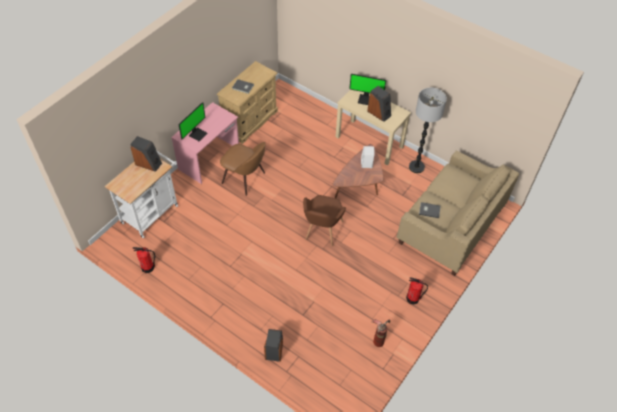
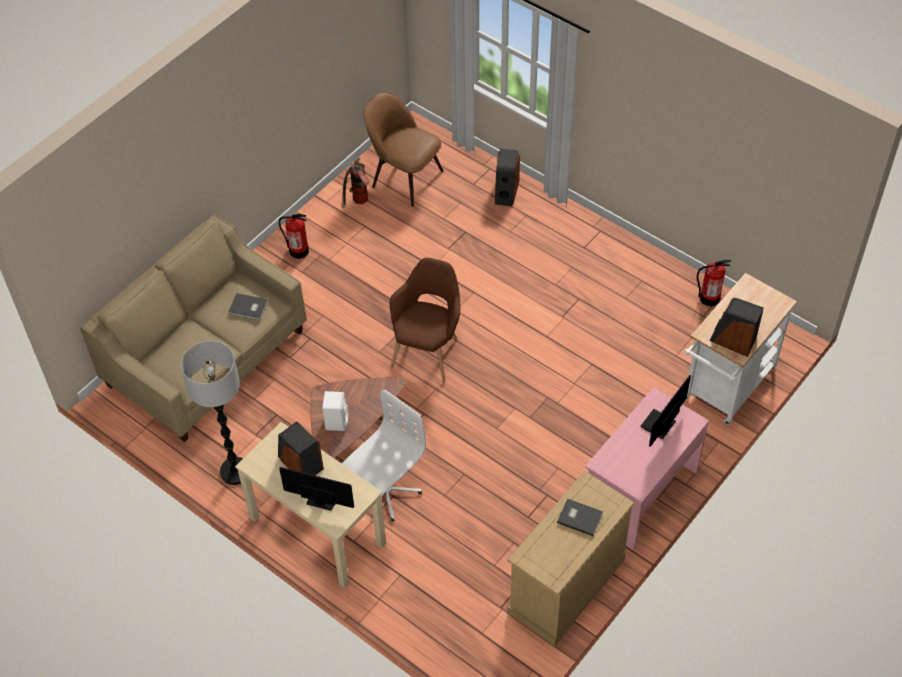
camera: 175 degrees left, 0 degrees up
(245, 179) = (566, 450): brown chair -> brown chair (405, 177)
(338, 159) = (384, 490): none -> white office chair

